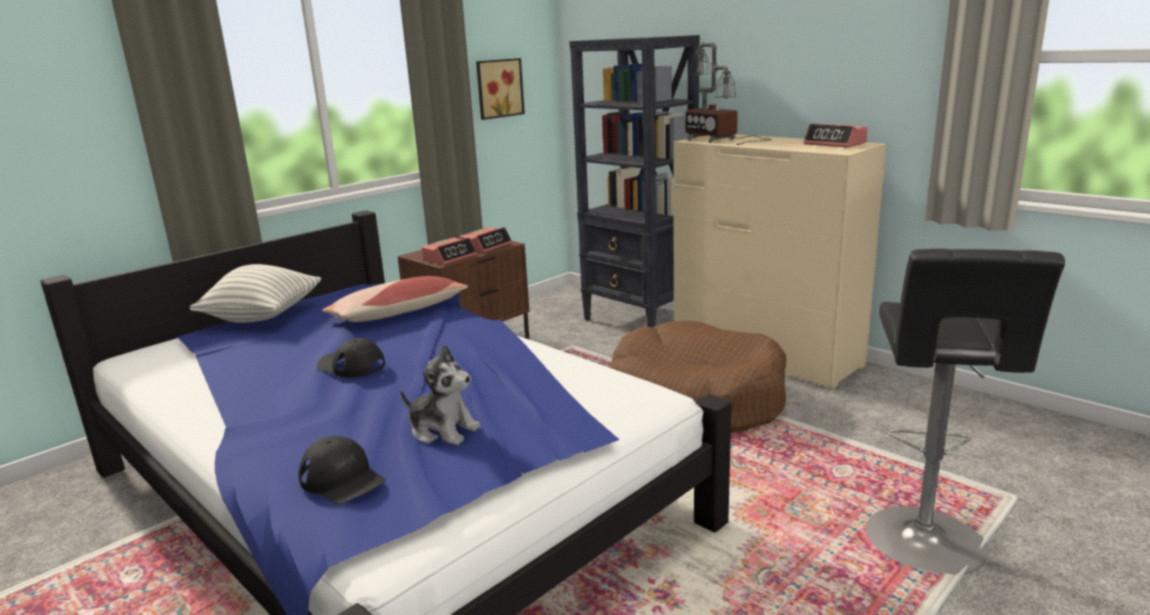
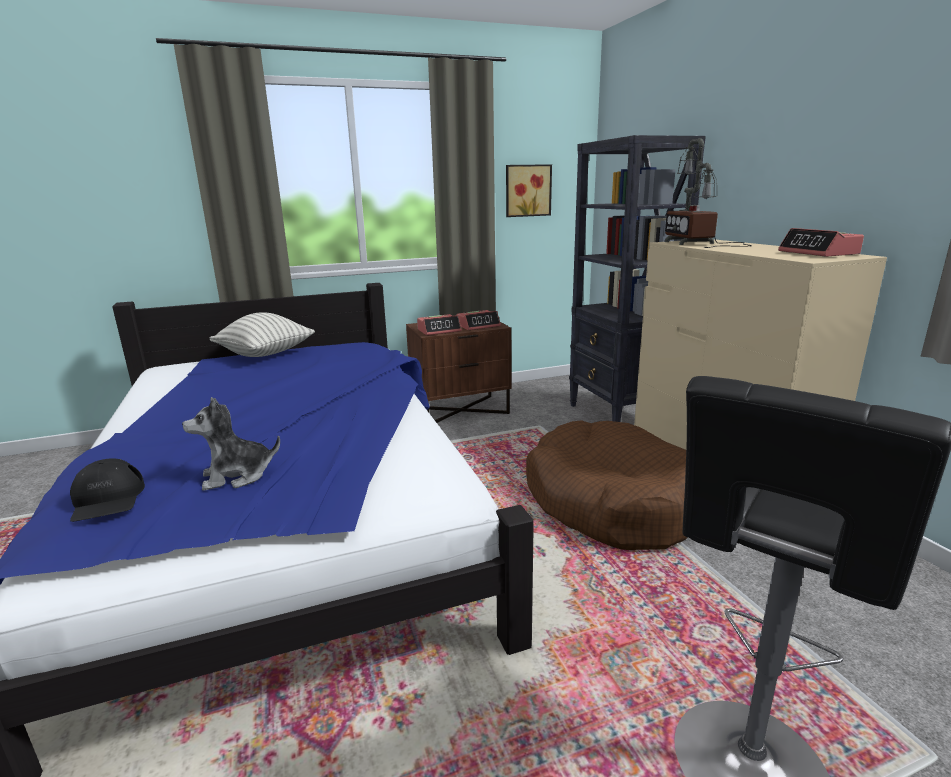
camera: 25 degrees right, 0 degrees up
(351, 365) = (257, 403): black cap -> none
(397, 313) = (350, 368): pillow -> none
(443, 430) = (237, 476): plush toy -> plush toy turned 105 degrees clockwise

